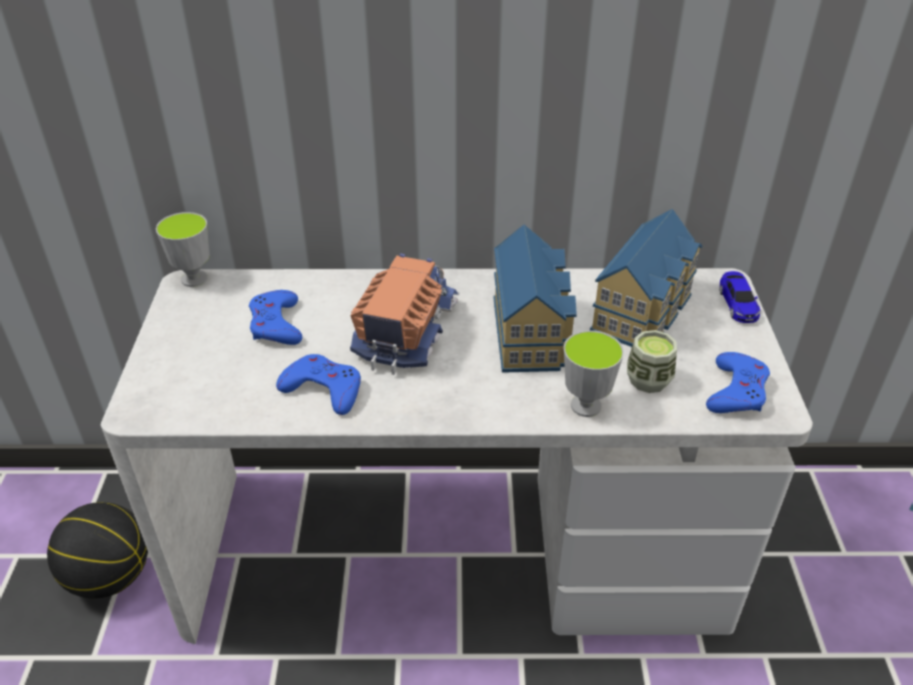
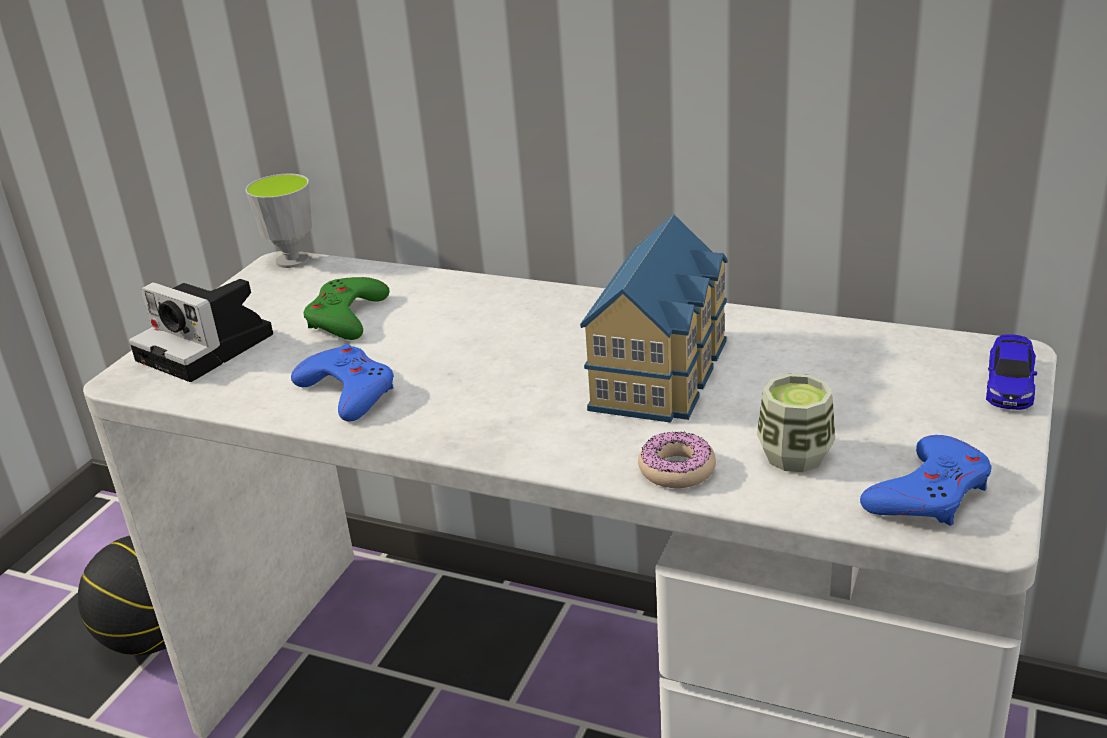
camera: 25 degrees right, 10 degrees down
(185, 371) = (210, 348): none -> camera
(276, 324) = (346, 317): blue game controller -> green game controller
(405, 331) = (495, 346): toy truck -> none
(586, 406) = (677, 469): cup -> donut
(645, 311) = (850, 372): toy house -> none

